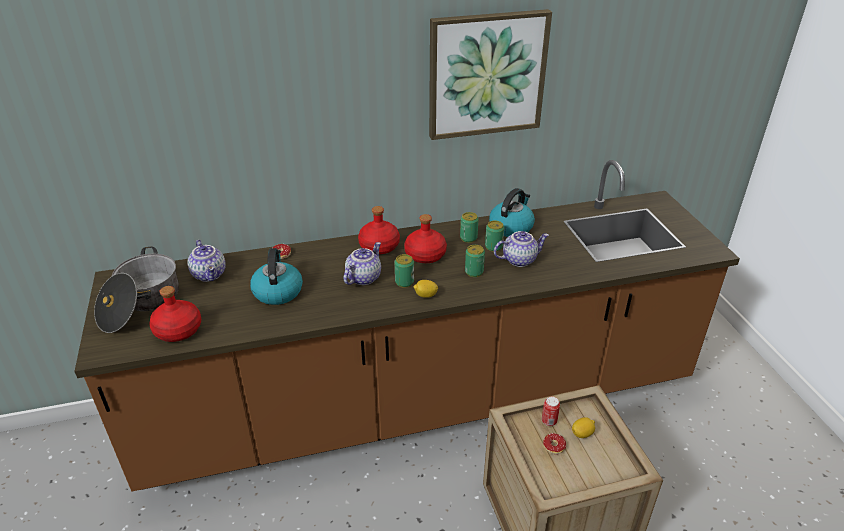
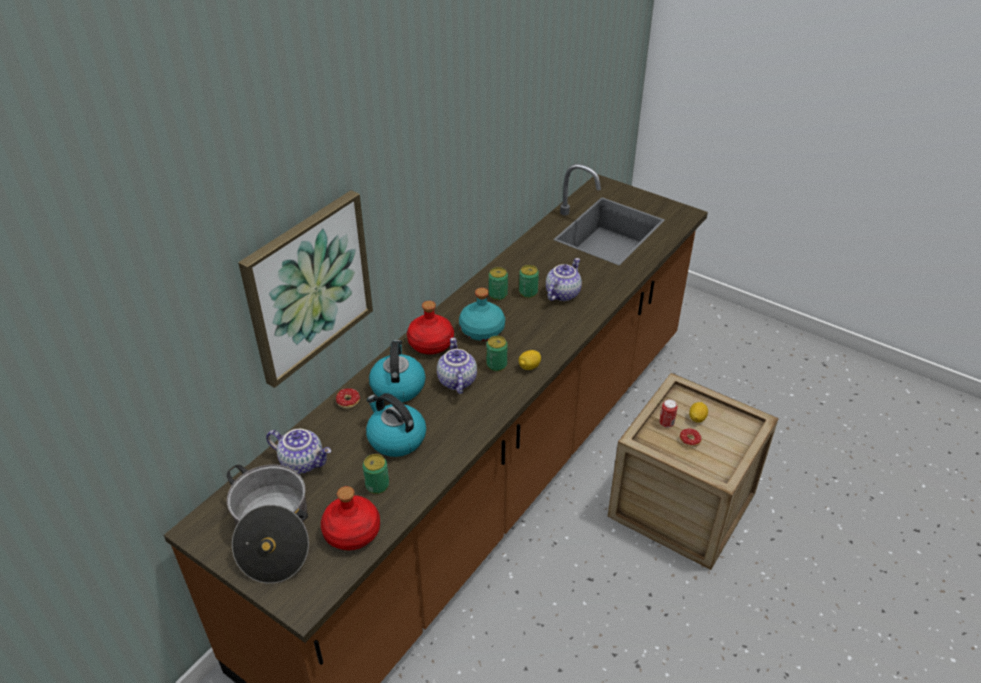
camera: 40 degrees left, 5 degrees up
(424, 255) = (481, 330): red bottle -> turquoise bottle
(474, 272) = (541, 324): can -> can (377, 485)
(486, 74) = (474, 122): picture -> picture (308, 287)
(511, 227) = (519, 266): kettle -> kettle (397, 386)

